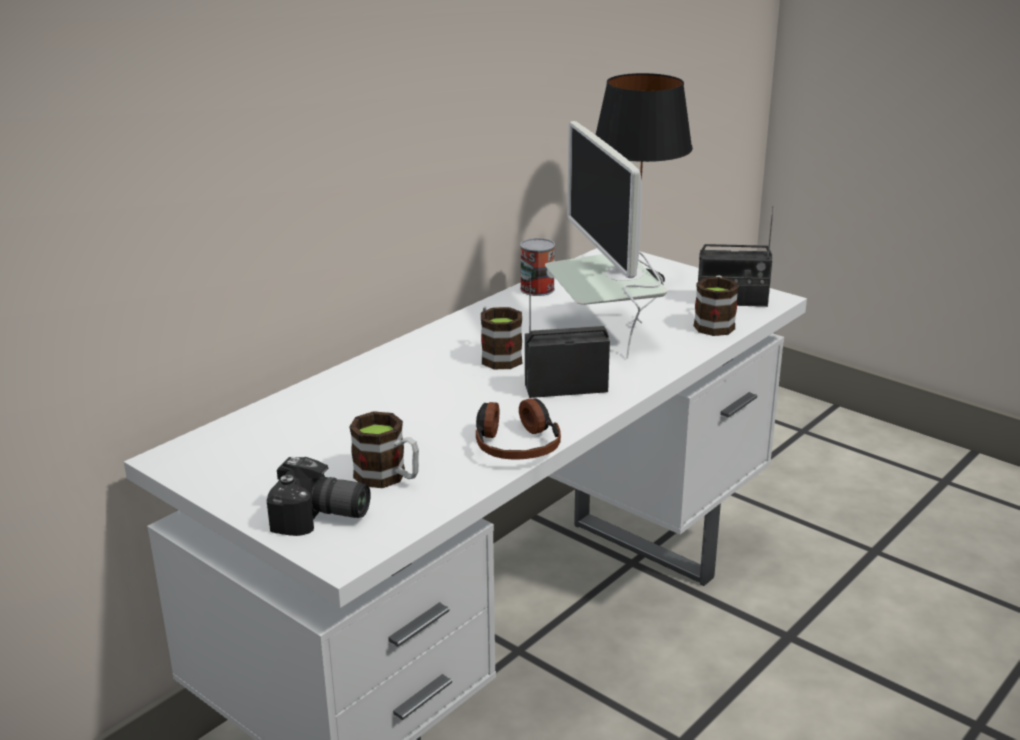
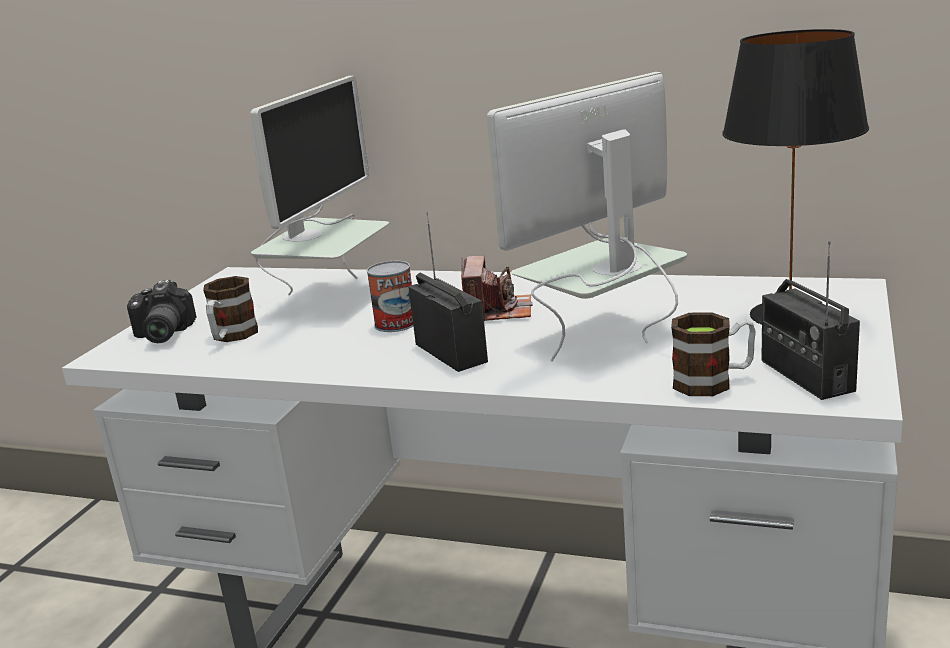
camera: 70 degrees right, 5 degrees down
(349, 417) = (329, 298): none -> monitor
(497, 356) = (497, 311): mug -> camera
(516, 444) = (316, 362): headphones -> none
(537, 289) = (684, 285): can -> can (395, 324)

